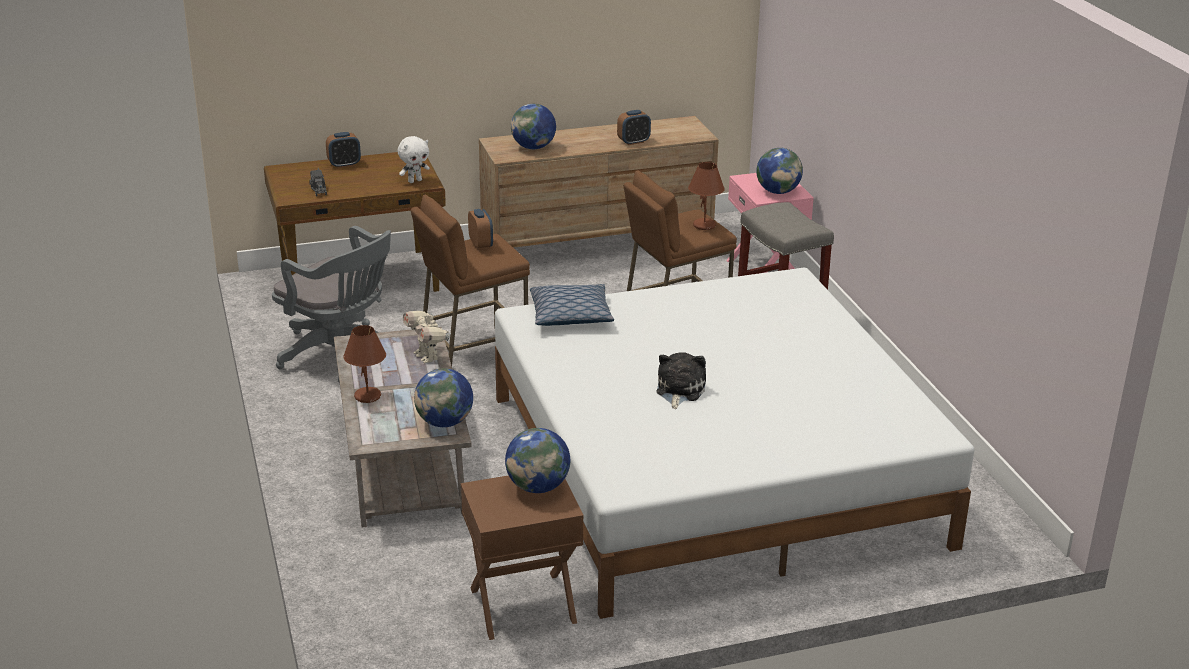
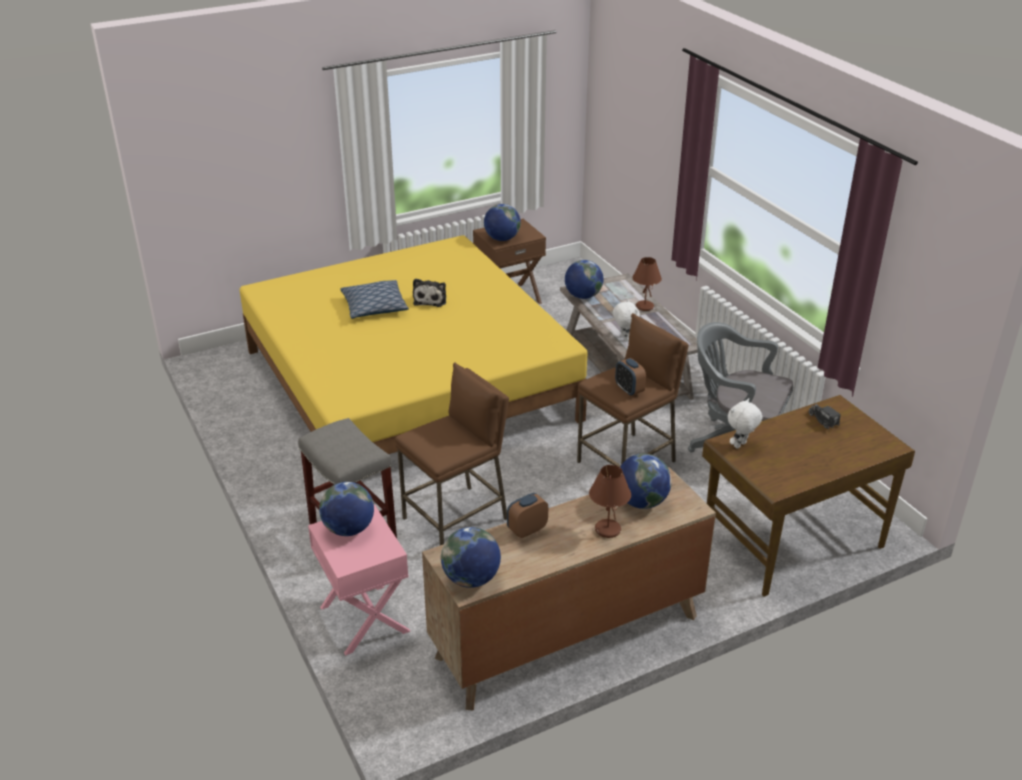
camera: 170 degrees right, 5 degrees up
(344, 164) = (835, 462): alarm clock -> none
(427, 356) = (624, 338): toy robot -> white plush toy
(571, 315) = (525, 348): pillow -> pillow (374, 307)
(683, 125) = (471, 579): none -> globe
(704, 225) = (427, 439): brown table lamp -> brown table lamp (607, 529)
(711, 468) = (410, 385): white bed -> yellow bed

